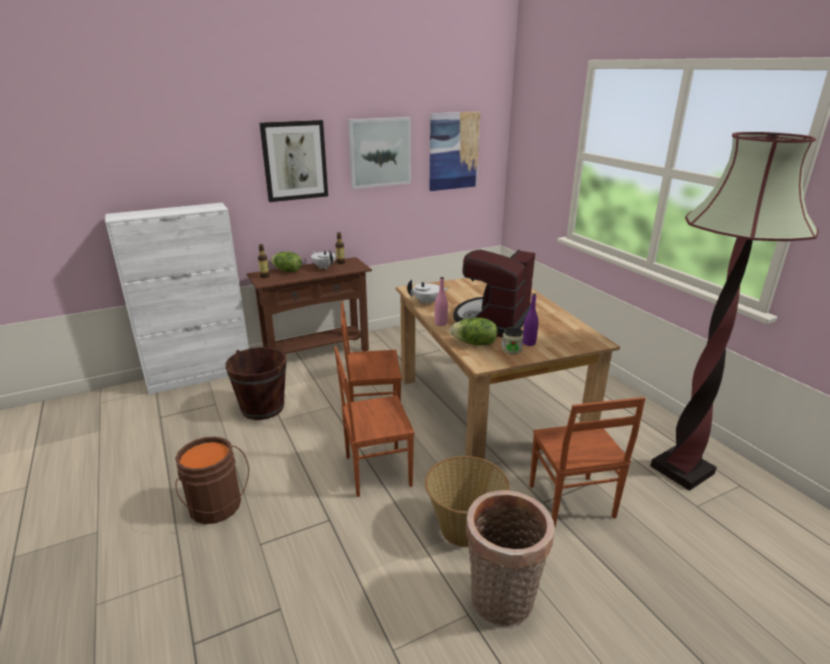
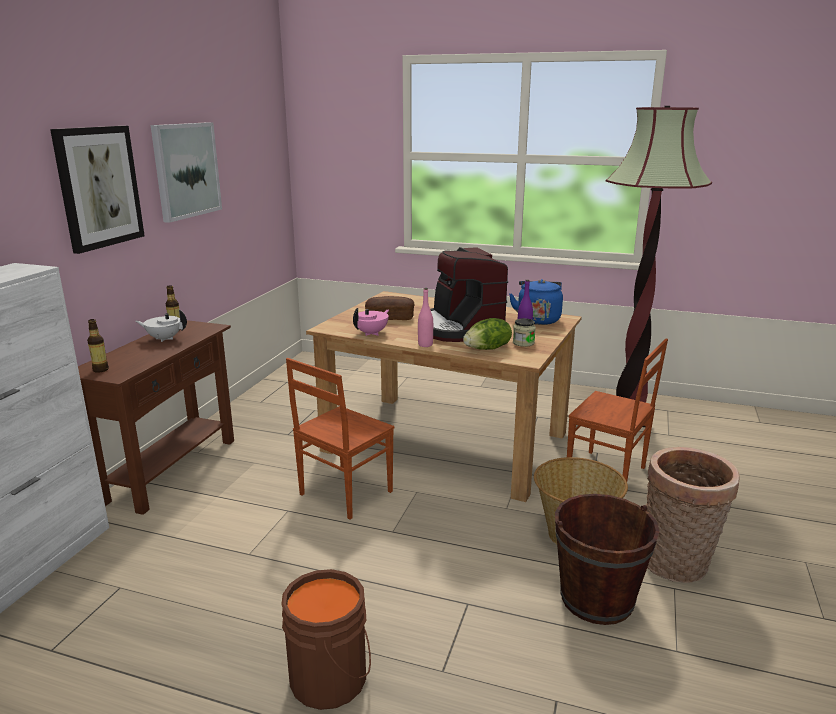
camera: 45 degrees left, 5 degrees down
(262, 408) = (202, 555): brown bucket -> brown bucket (597, 599)
(287, 271) = (120, 355): lettuce -> none
(376, 470) = (436, 538): brown chair -> none
(427, 302) = (372, 333): white teapot -> pink teapot
(453, 151) = (249, 166): picture -> none
(464, 295) = (390, 318): none -> bread
(572, 335) = (538, 319): none -> blue kettle

